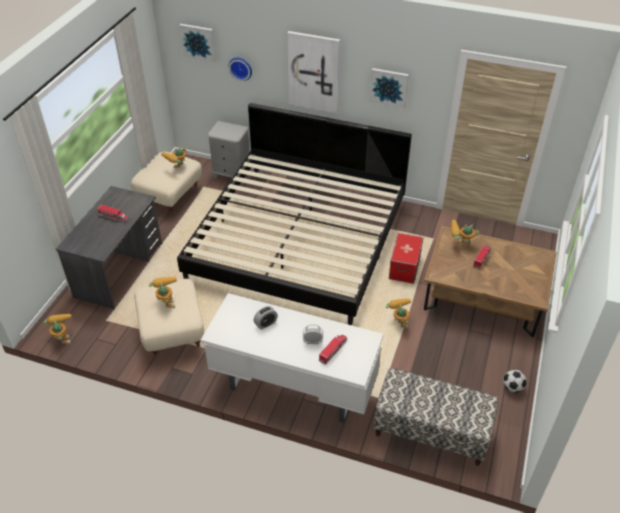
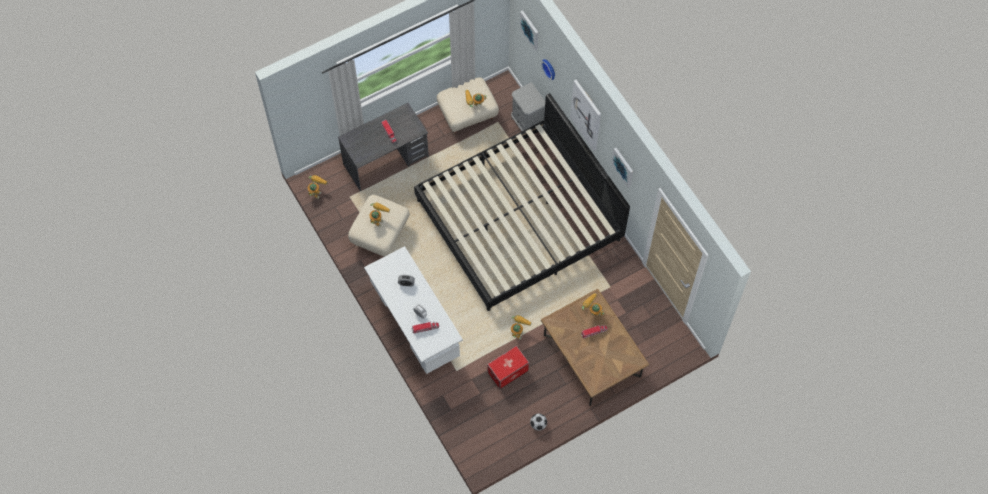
camera: 40 degrees right, 20 degrees up
(404, 267) = (565, 295): storage box -> storage box (508, 371)
(430, 432) = (463, 411): bench -> none

